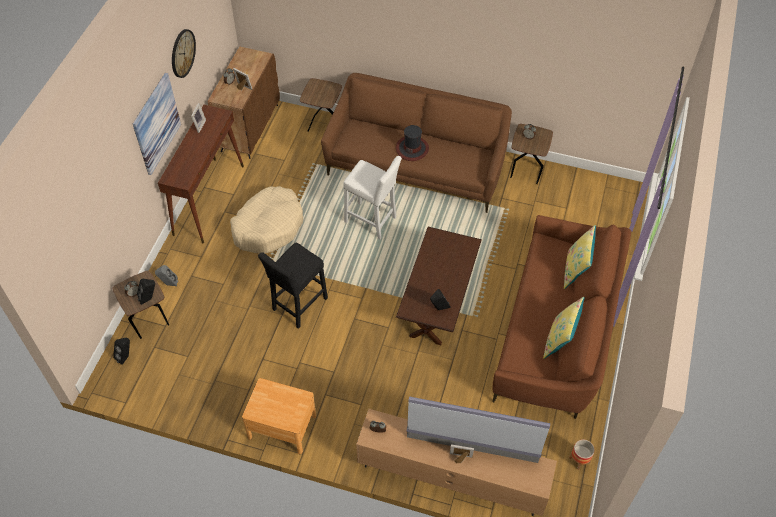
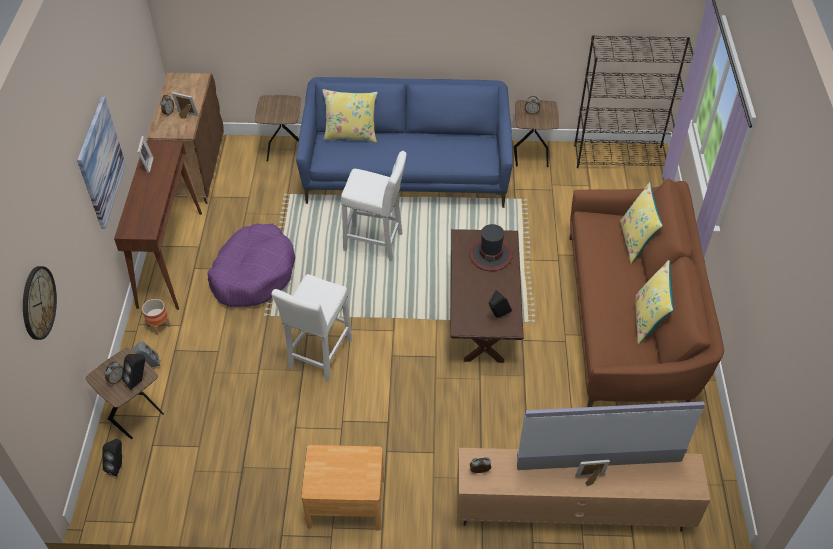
camera: 15 degrees left, 5 degrees down
(182, 53) = (114, 74): wall clock -> wall clock (38, 302)
(268, 226) = (253, 274): beige dog bed -> purple dog bed
(298, 306) = (319, 356): black stool -> white stool
(374, 126) = (351, 135): none -> yellow pillow
(412, 148) = (404, 150): hat -> hat (490, 255)
(416, 166) = (406, 174): brown sofa -> blue sofa
(579, 460) = (709, 454): planter -> planter (159, 326)
(602, 187) = (620, 157): none -> black bookcase

